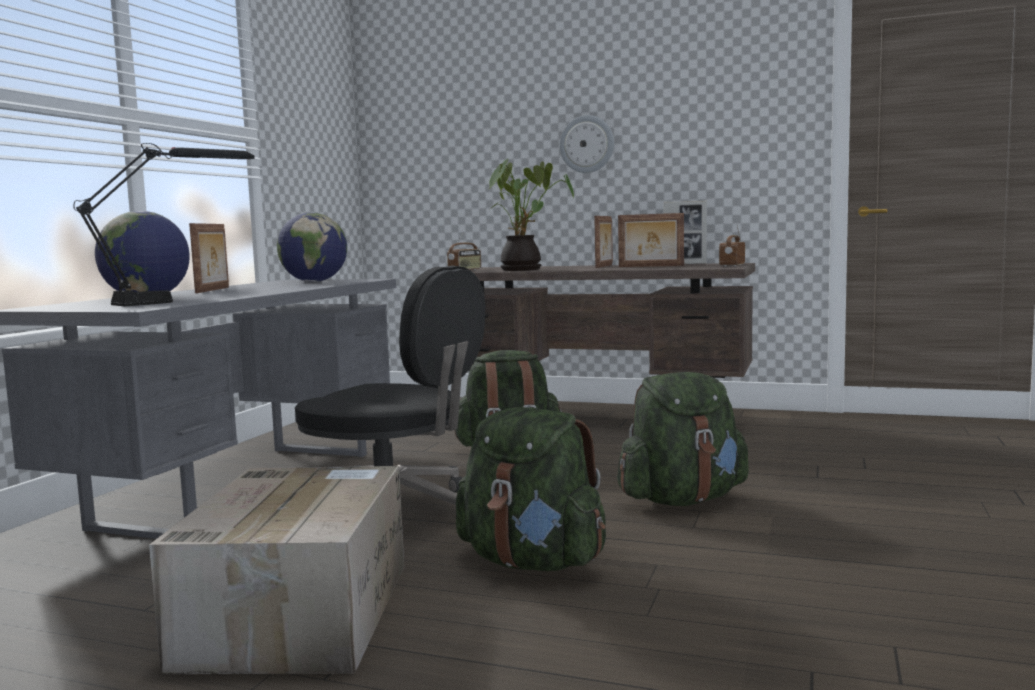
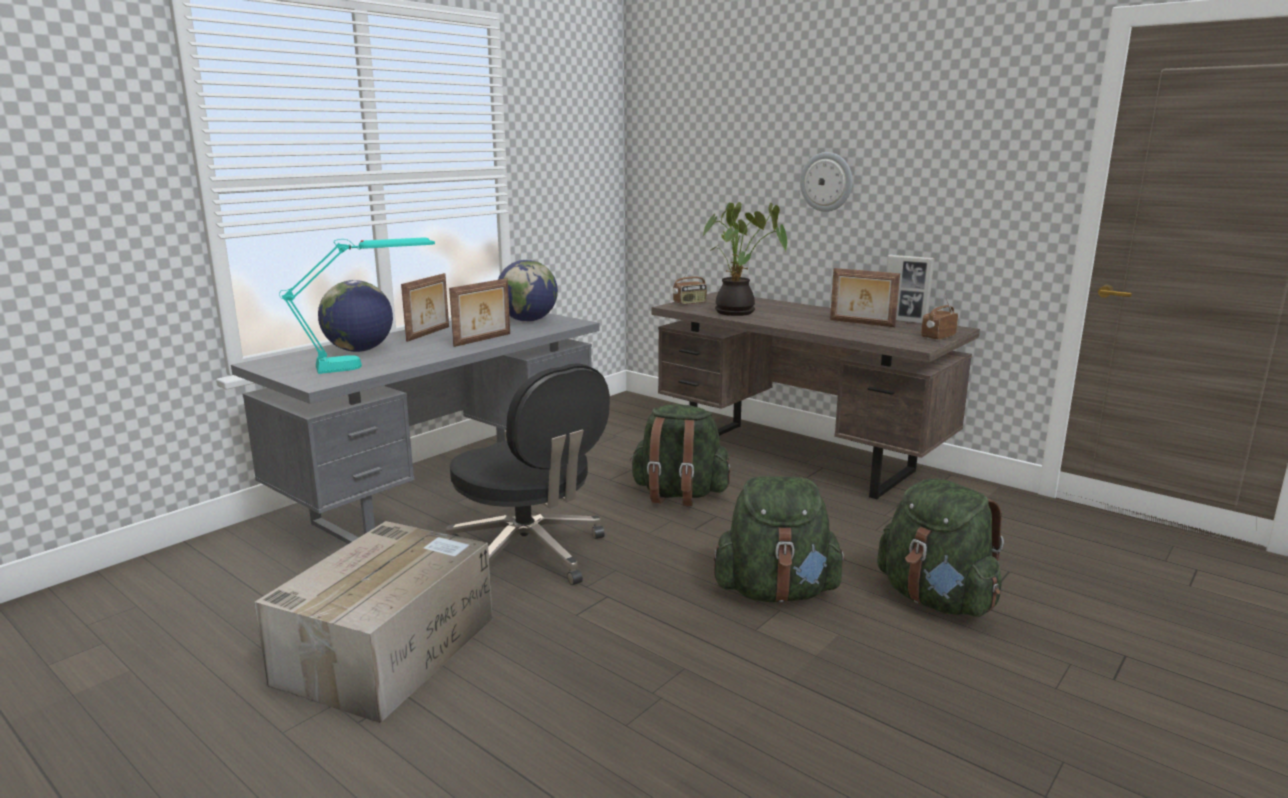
camera: 20 degrees right, 10 degrees up
(180, 300) = (369, 364): black table lamp -> turquoise table lamp
(533, 562) = (589, 639): green backpack -> green backpack (936, 600)
(605, 266) = (822, 314): picture frame -> picture frame (483, 340)

